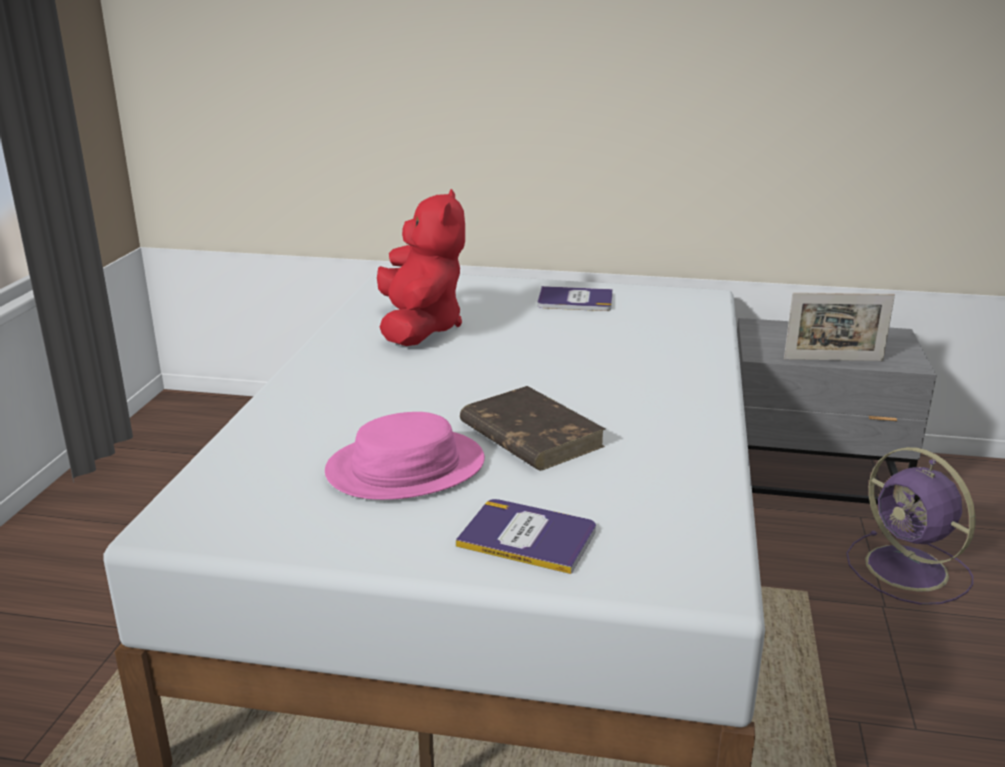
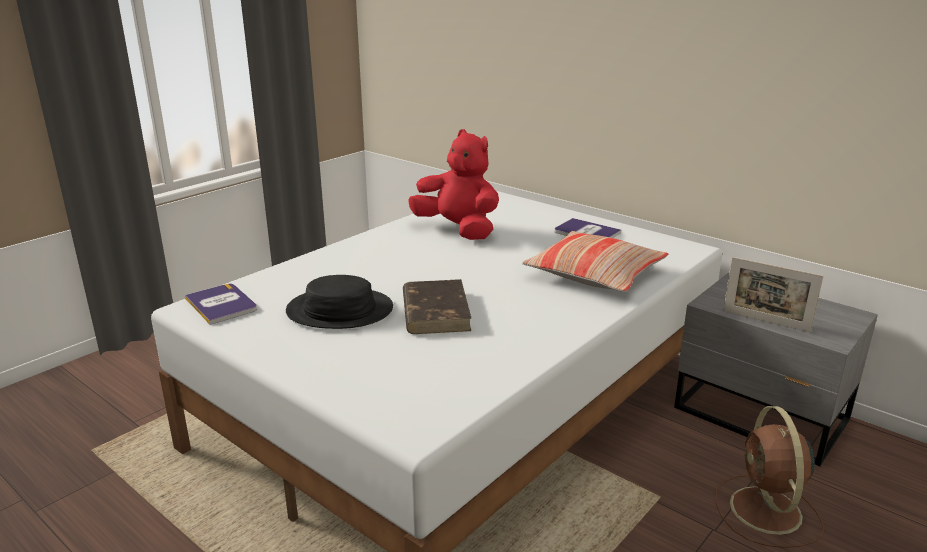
camera: 30 degrees right, 0 degrees up
(406, 468) = (339, 311): pink hat -> black hat
(419, 328) = (458, 230): red plush toy -> red plush toy turned 75 degrees counterclockwise
(528, 537) = (352, 369): book -> book (221, 304)
(648, 346) = (595, 274): none -> pillow
(909, 570) = (766, 512): purple fan -> brown fan

